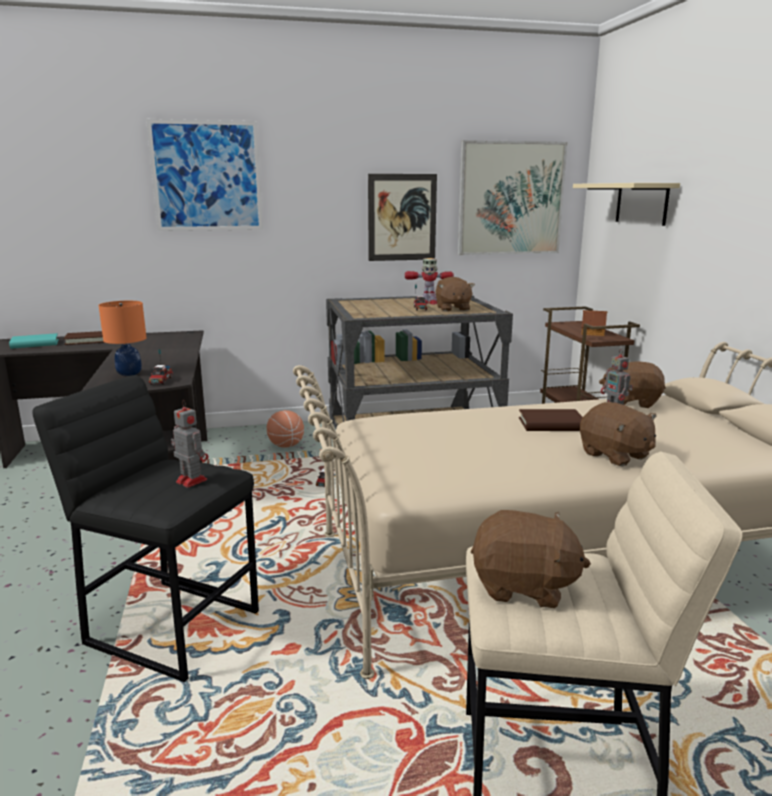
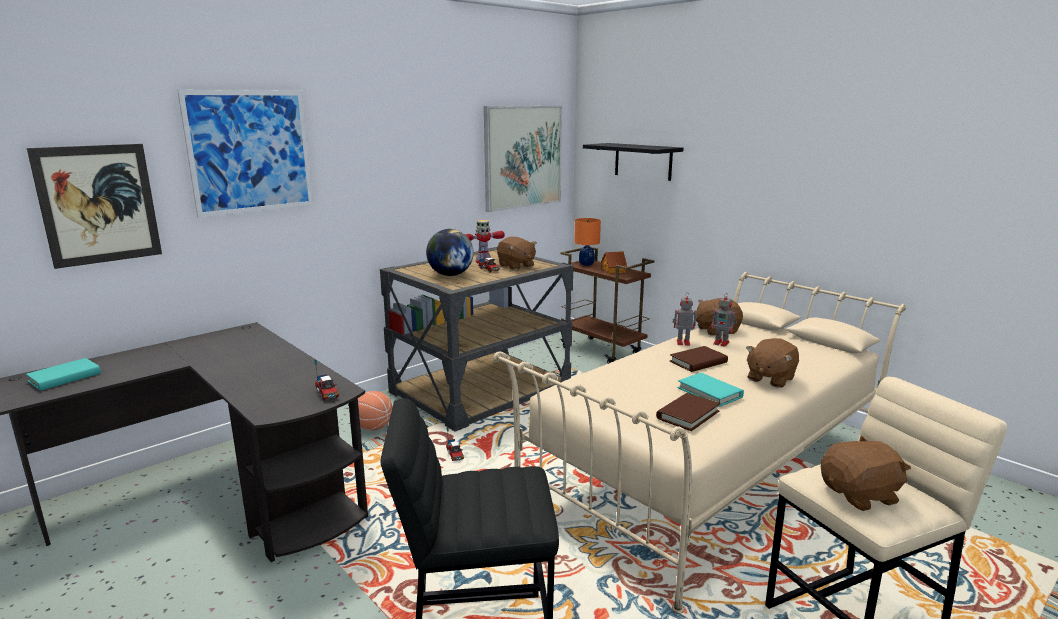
camera: 30 degrees left, 0 degrees up
(88, 340) = (134, 359): brown book -> brown book (688, 415)
(129, 373) = (273, 392): orange table lamp -> orange table lamp (586, 264)
(190, 480) = (516, 490): toy robot -> toy robot (682, 342)
(376, 308) = (450, 275): none -> globe
(402, 217) = (439, 181): picture -> picture (99, 204)
(513, 452) = (709, 392): none -> turquoise book
(615, 455) = (770, 378): brown plush toy -> brown plush toy turned 105 degrees clockwise
(641, 203) = (643, 161): beige shelf -> black shelf

